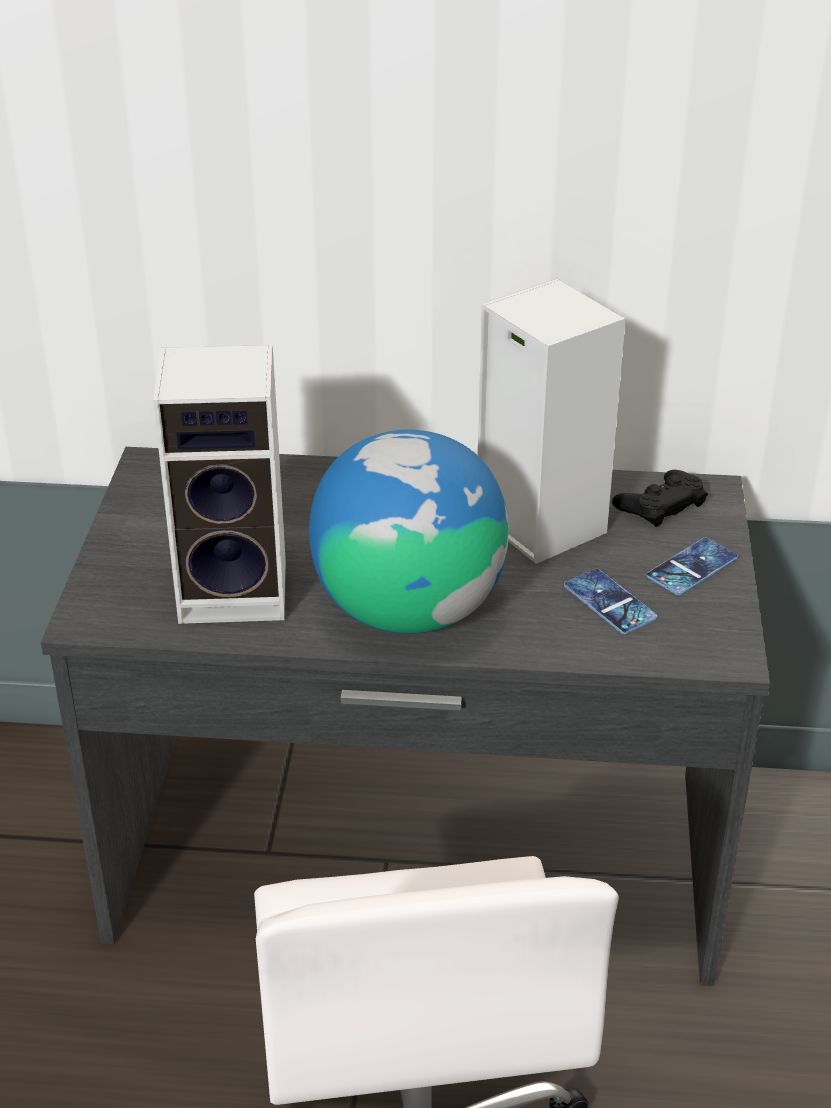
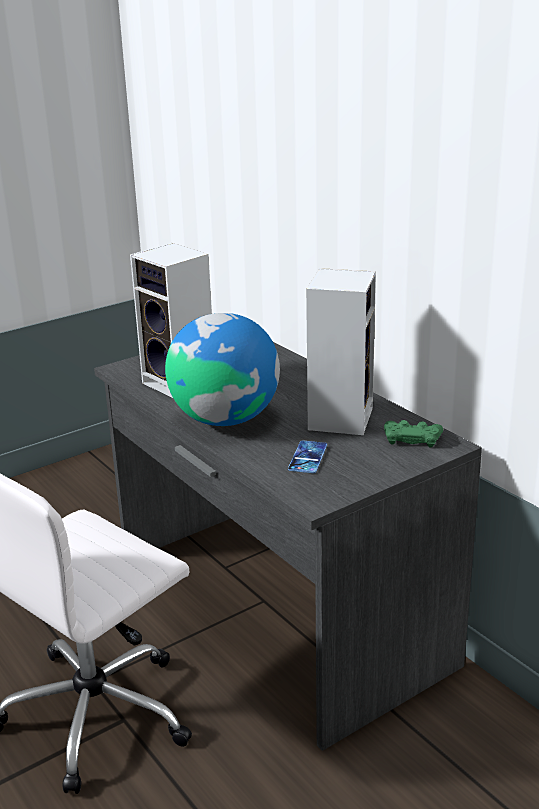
camera: 50 degrees right, 10 degrees down
(660, 505) = (412, 438): black game controller -> green game controller
(692, 567) = (373, 465): phone -> none

